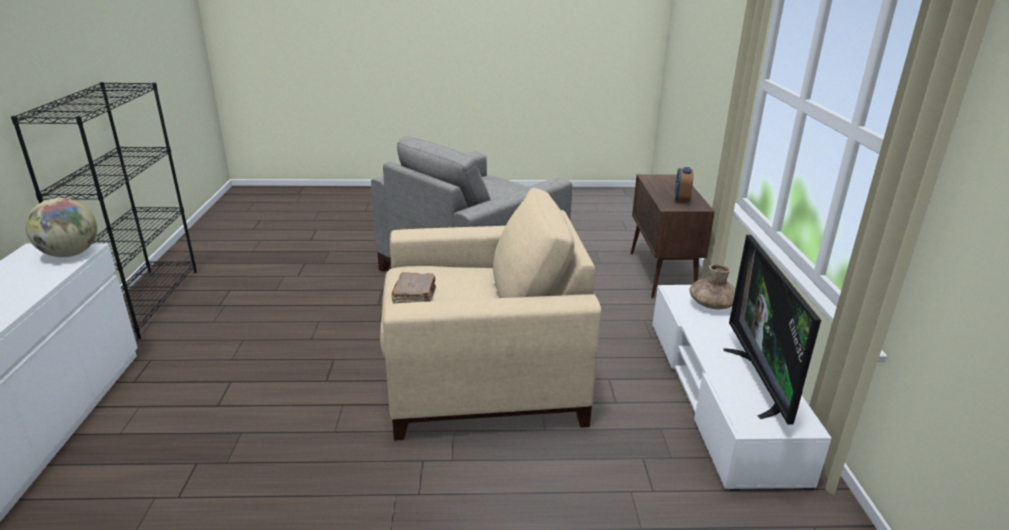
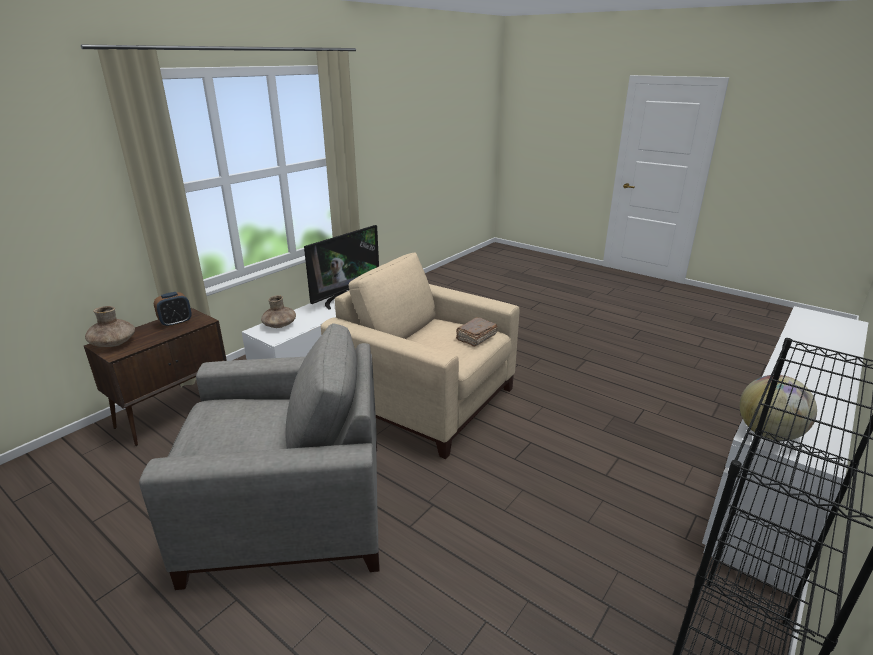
camera: 140 degrees left, 0 degrees up
(670, 179) = (113, 343): none -> brown vase

